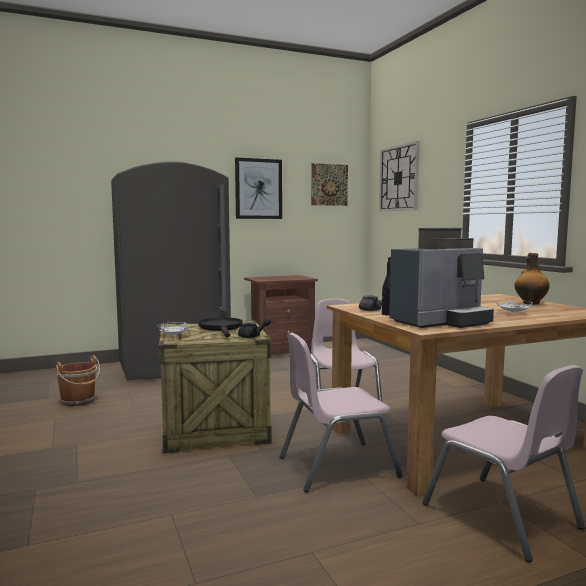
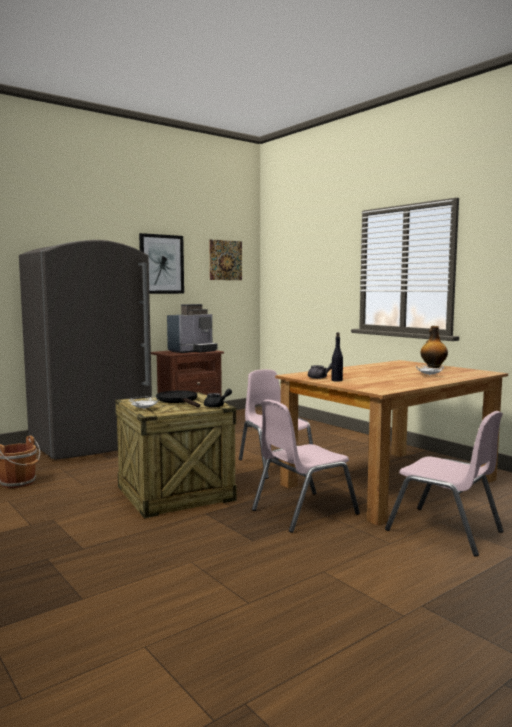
camera: 15 degrees left, 0 degrees up
(399, 178) = (293, 256): wall clock -> none
(441, 322) = (385, 384): coffee machine -> coffee machine (193, 351)

